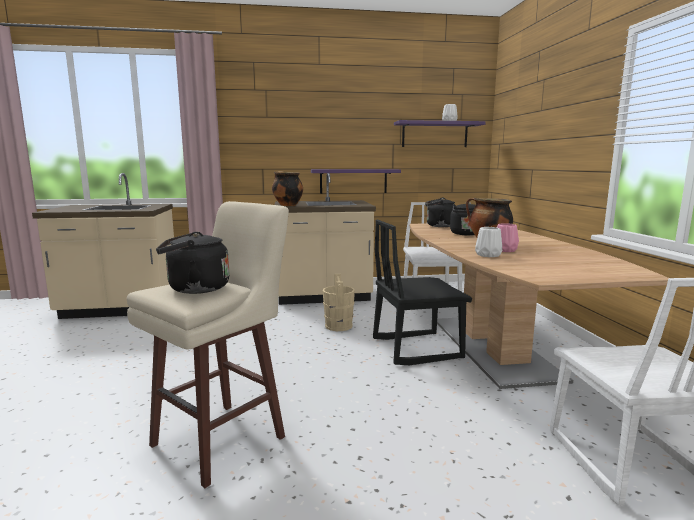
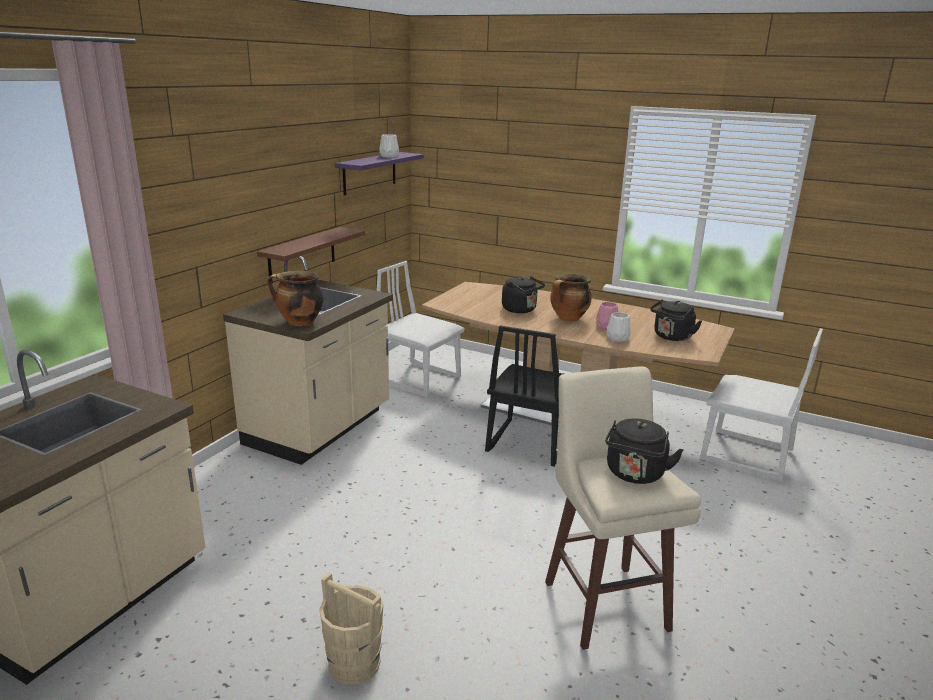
camera: 55 degrees left, 10 degrees up
(338, 326) = (427, 456): beige bucket -> beige bucket (354, 664)
(353, 181) = (302, 255): purple shelf -> brown shelf
(438, 226) = (460, 301): black kettle -> black kettle (671, 337)

